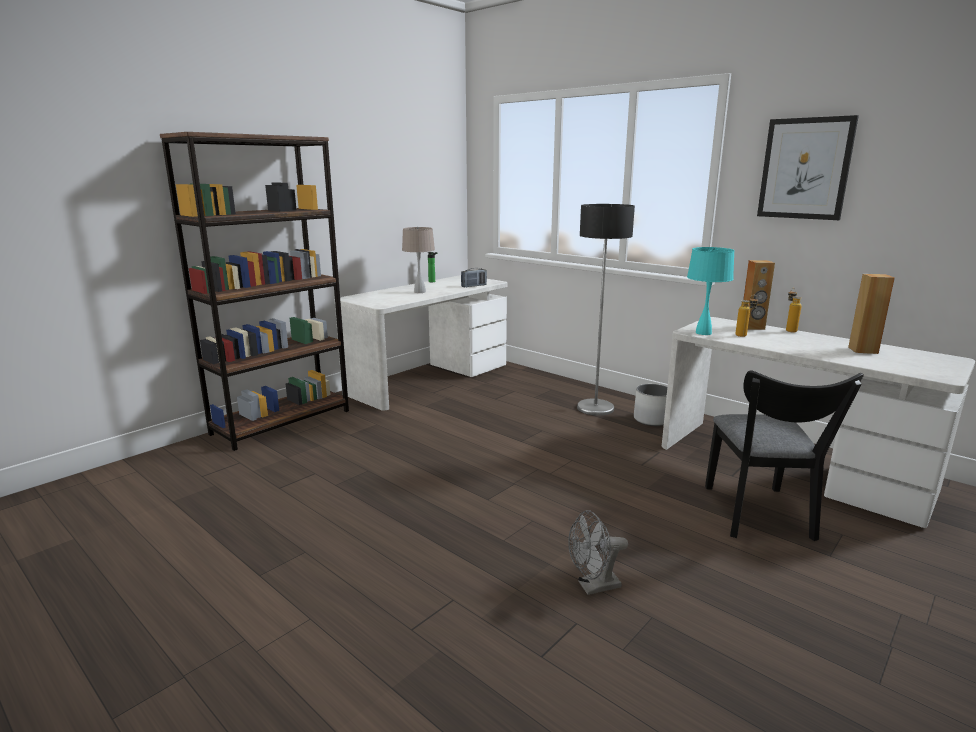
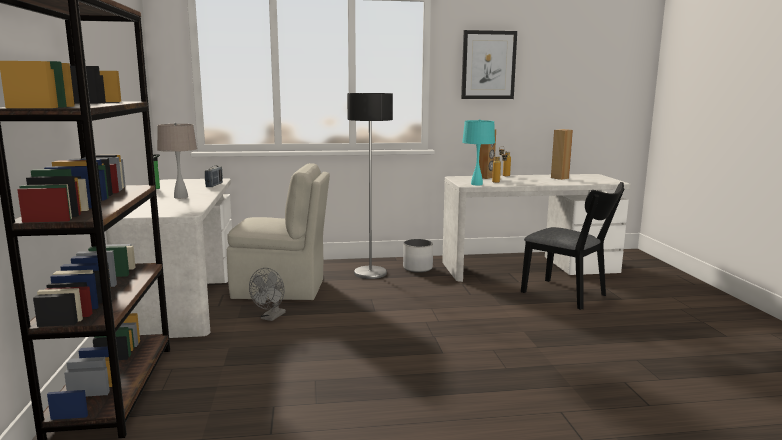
camera: 50 degrees left, 5 degrees down
(497, 396) = (281, 289): none -> beige chair
(593, 587) = (592, 362): grey fan -> grey fan (271, 317)

